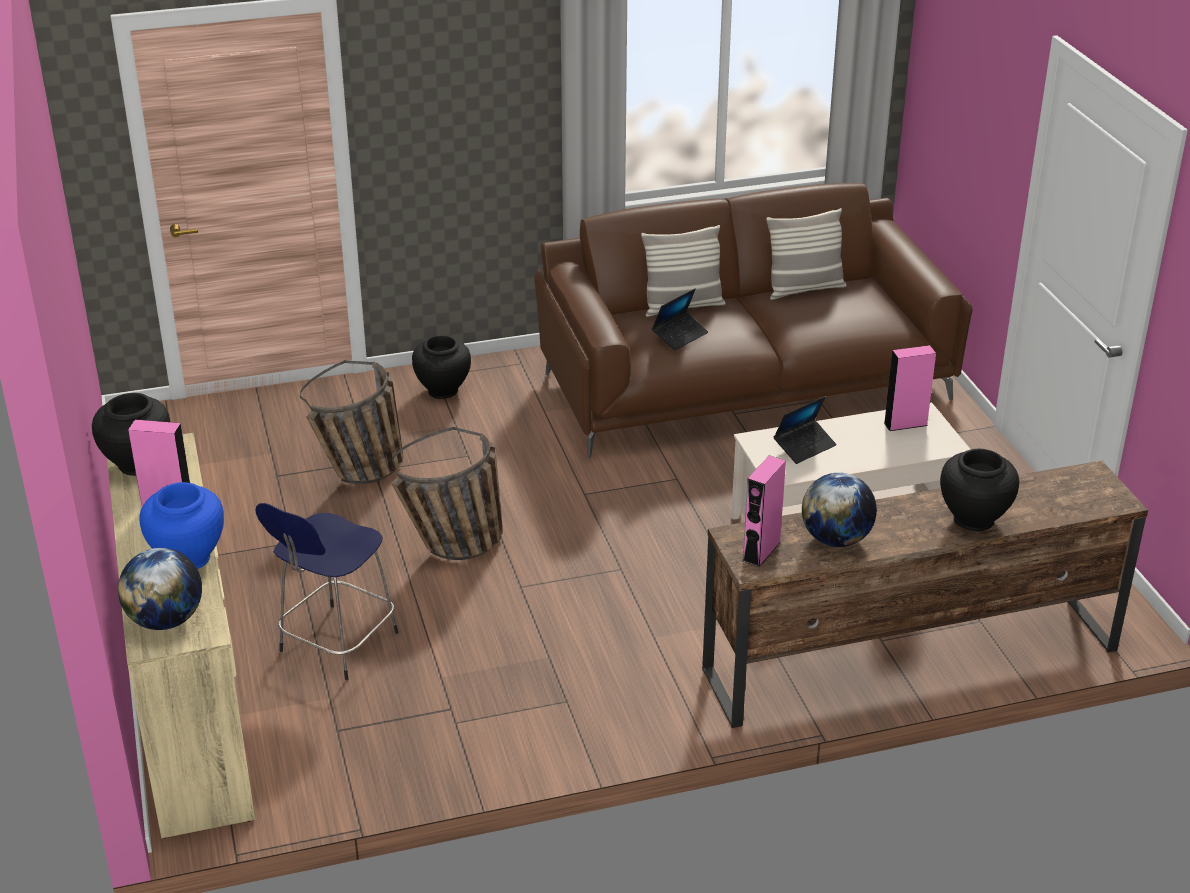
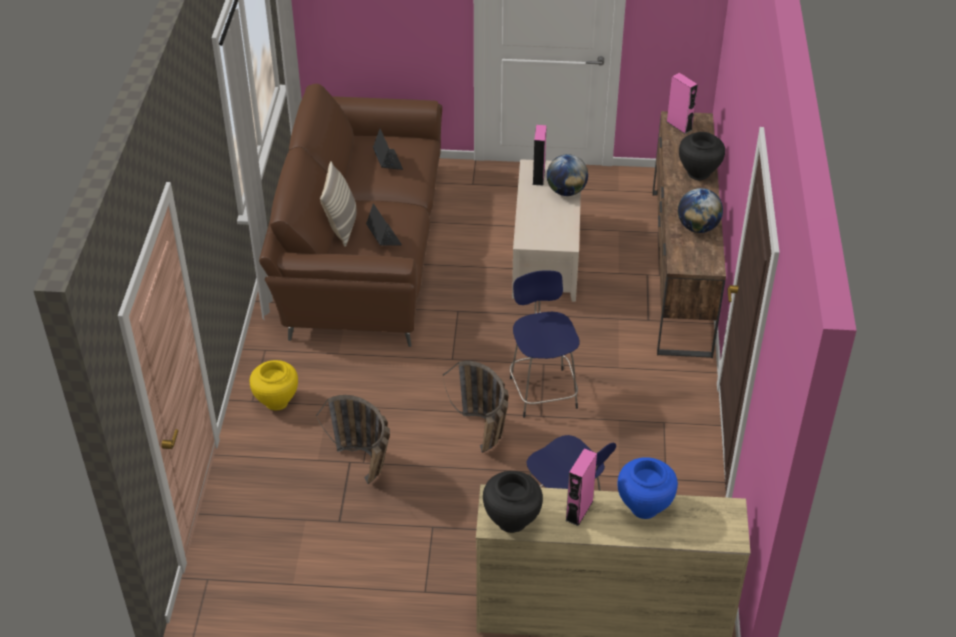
camera: 70 degrees left, 10 degrees up
(165, 620) = (711, 527): globe -> globe (566, 191)
(443, 391) = (276, 401): black vase -> yellow vase
(568, 578) = (542, 390): none -> blue stool
(761, 551) = (698, 258): pink speaker -> pink speaker (679, 125)
(804, 289) = (354, 166): pillow -> none
(804, 446) = (542, 224): laptop -> laptop (387, 161)

